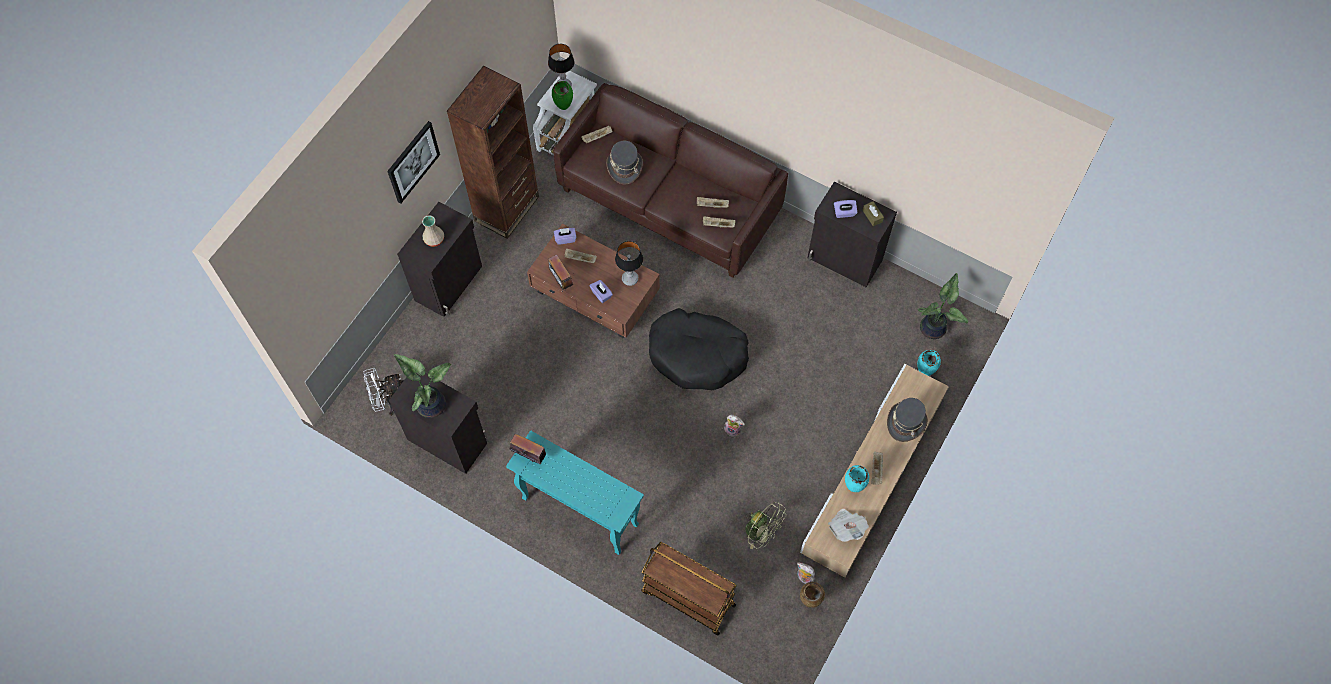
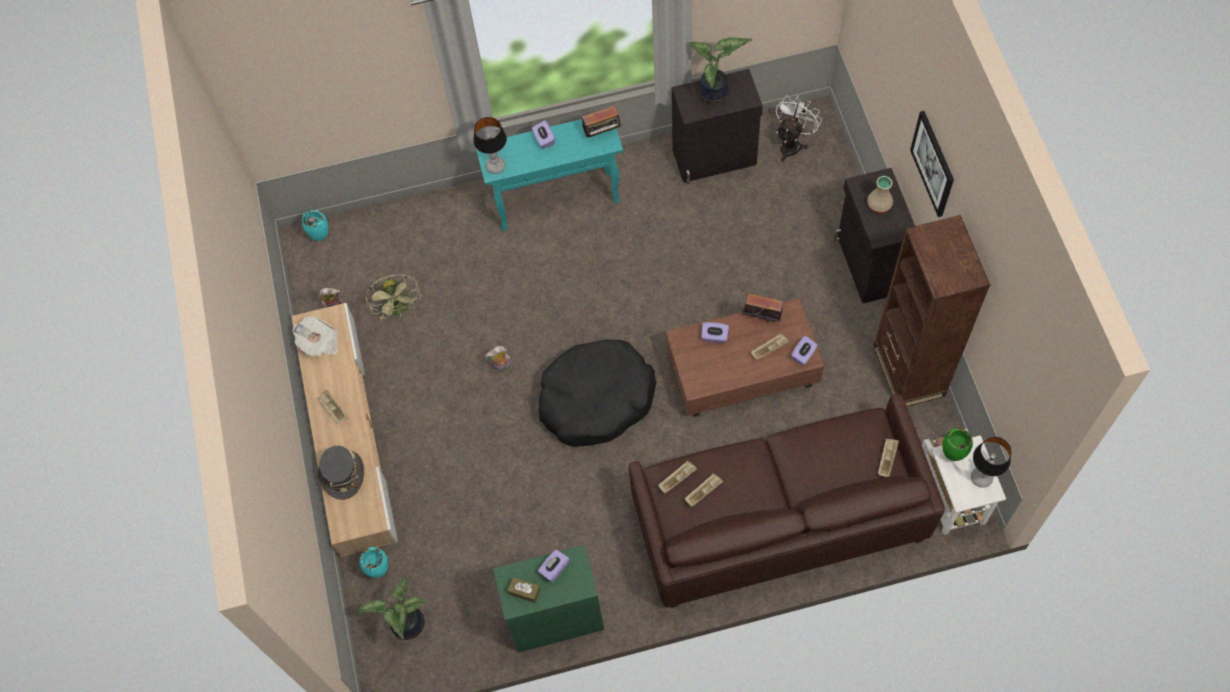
camera: 140 degrees right, 0 degrees up
(571, 488) = (544, 140): none -> purple tissue box
(625, 167) = (826, 454): grey hat -> none
(630, 278) = (707, 372): table lamp -> table lamp (496, 166)
(687, 598) = (412, 216): brown cart -> none
(761, 532) = (400, 309): green fan -> green fan turned 105 degrees counterclockwise
(809, 601) = (314, 294): brown vase -> none
(844, 260) = (555, 617): black cabinet -> green cabinet
(853, 487) = (342, 379): turquoise vase -> turquoise vase (321, 237)

